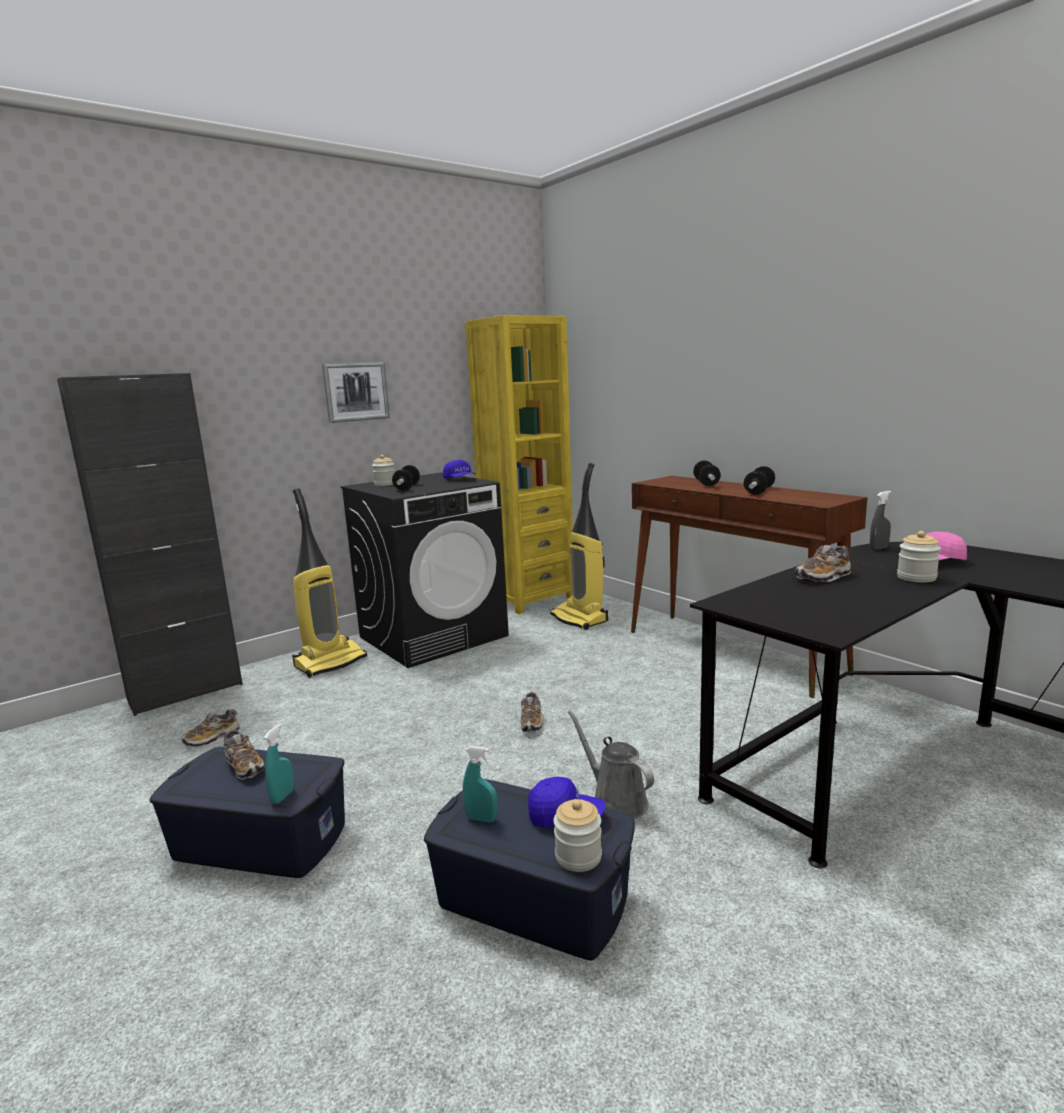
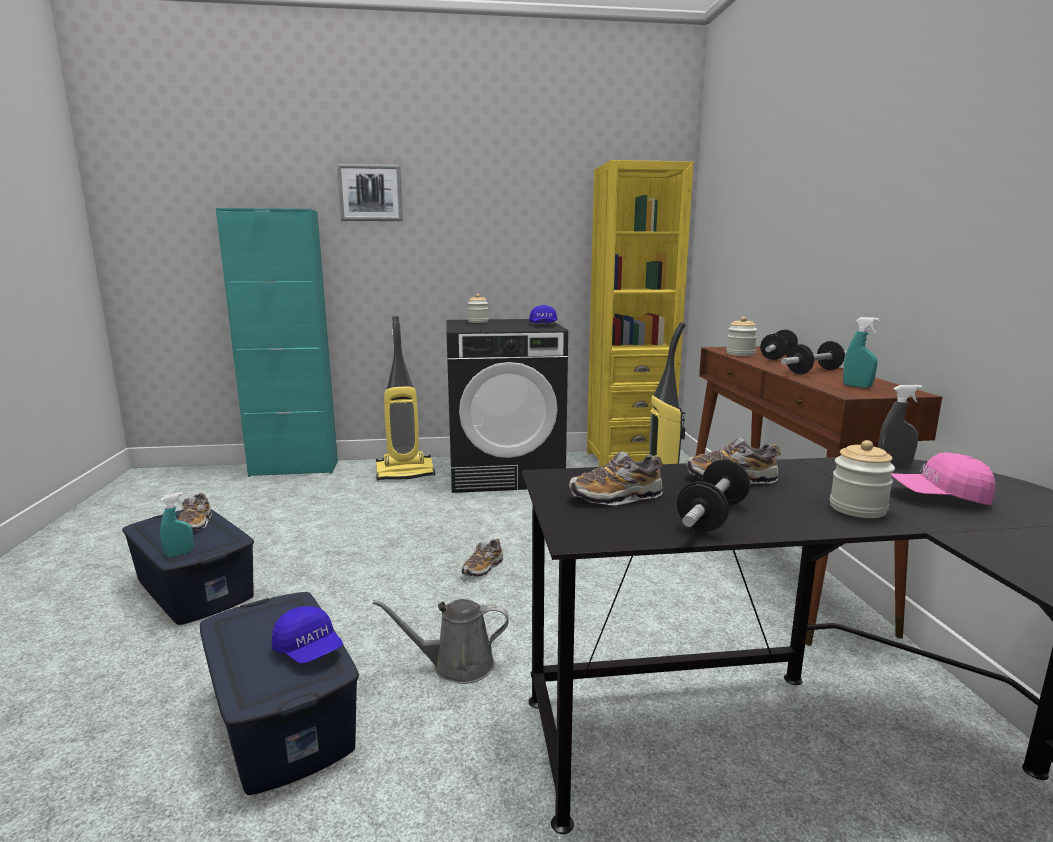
camera: 30 degrees right, 0 degrees up
(185, 692) = (294, 469): black cabinet -> turquoise cabinet
(212, 738) = (266, 506): shoe -> shoe (616, 497)
(356, 392) = (472, 235): picture -> picture (370, 193)
(407, 487) = (484, 326): dumbbell -> dumbbell (712, 516)
(481, 819) = (255, 623): turquoise spray bottle -> turquoise spray bottle (857, 386)
(578, 856) = (262, 687): jar -> jar (740, 354)
(615, 800) = (456, 665): grey watering can -> grey watering can turned 90 degrees counterclockwise

